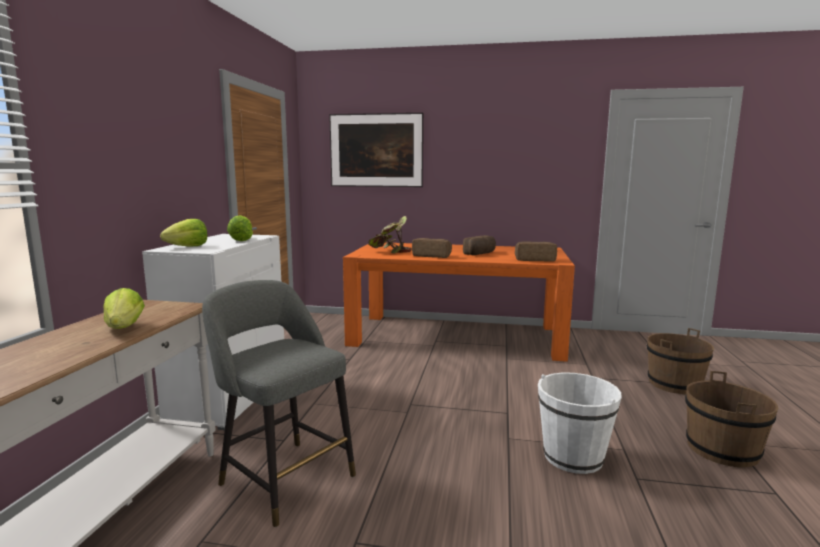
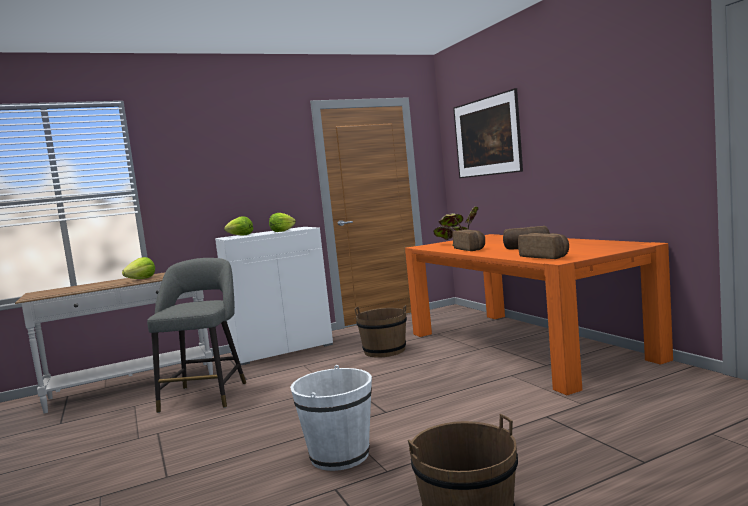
camera: 55 degrees right, 5 degrees down
(674, 384) = (631, 457): brown bucket -> brown bucket (384, 351)

